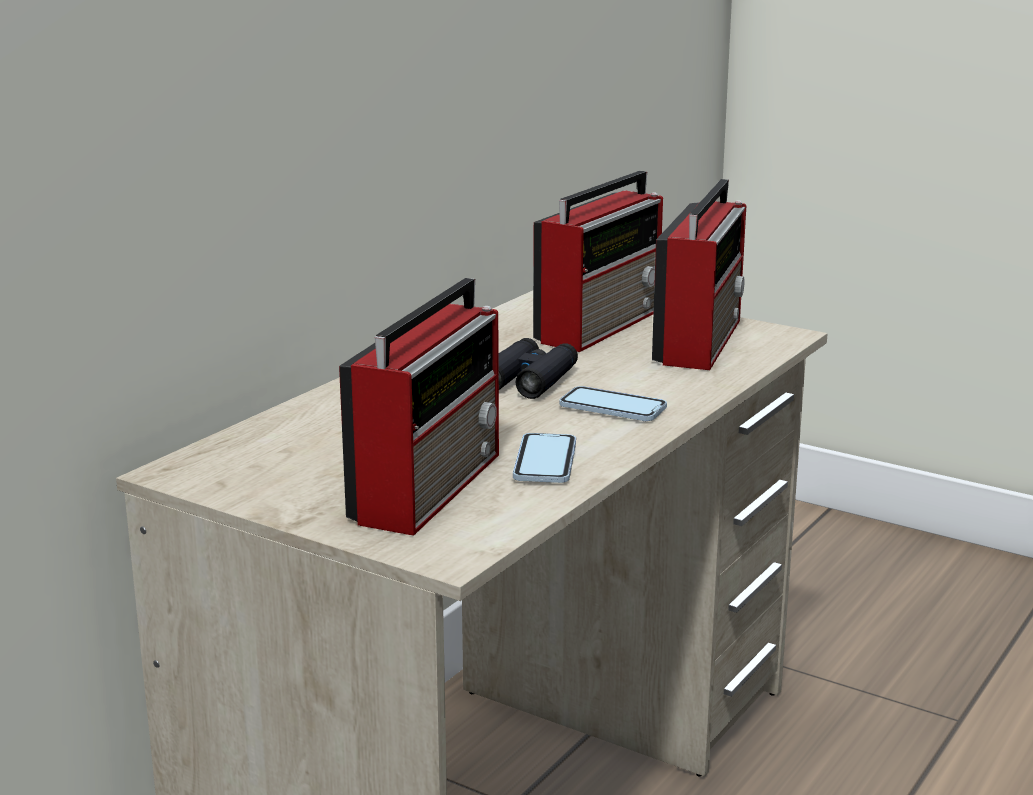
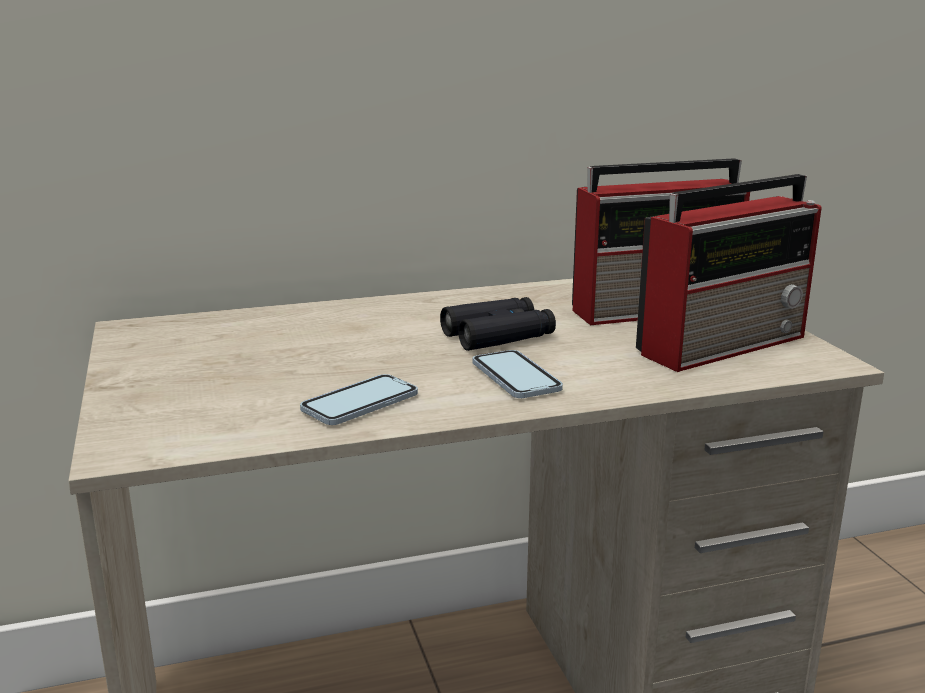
camera: 40 degrees right, 0 degrees up
(430, 485) = (240, 392): radio -> none

